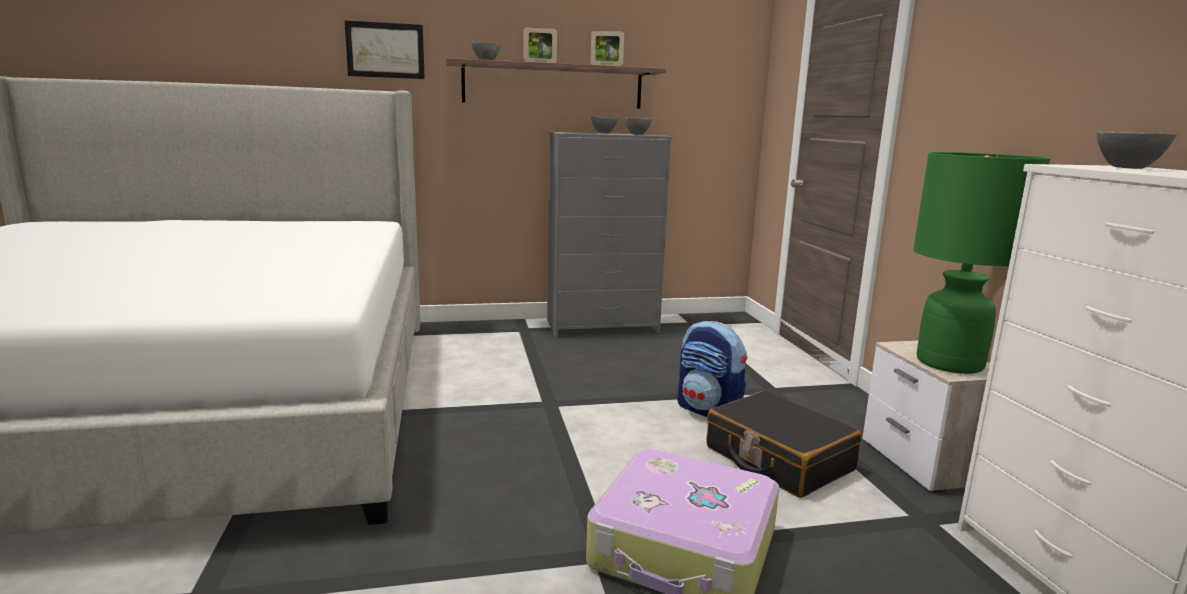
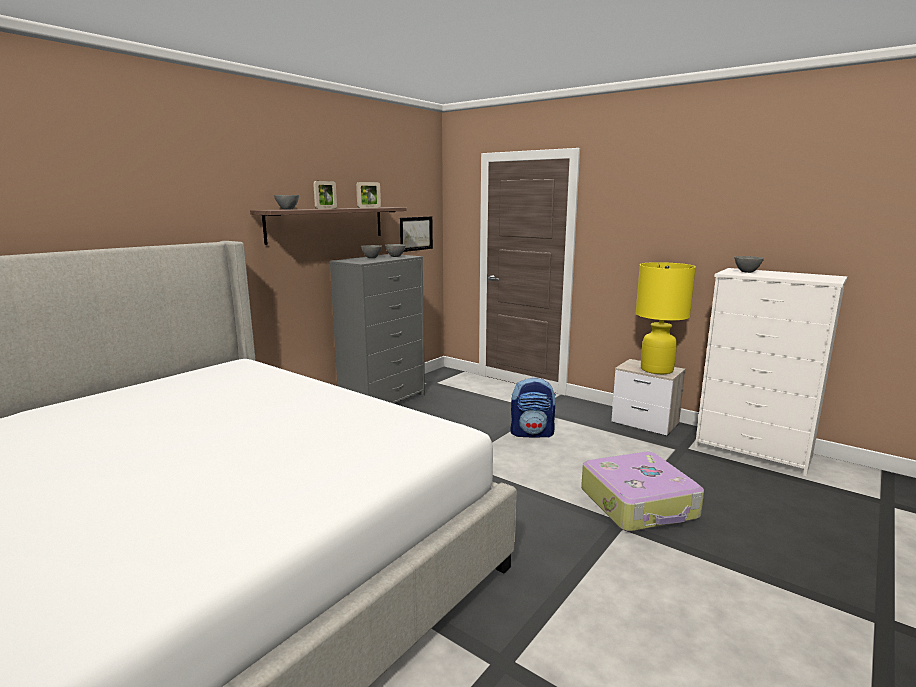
camera: 40 degrees left, 0 degrees up
(385, 50) = (199, 204): picture -> picture (416, 233)
(778, 459) = (599, 446): black suitcase -> none
(949, 363) = (657, 370): green table lamp -> yellow table lamp

